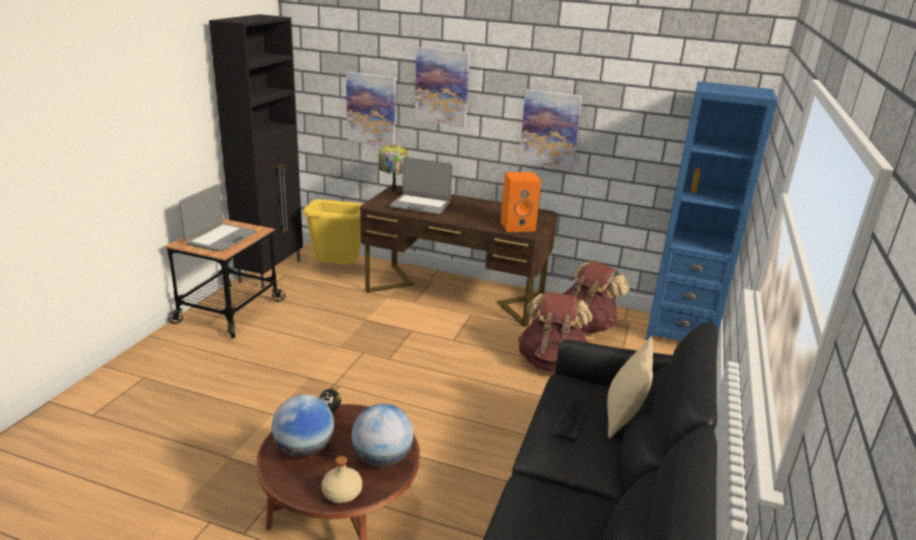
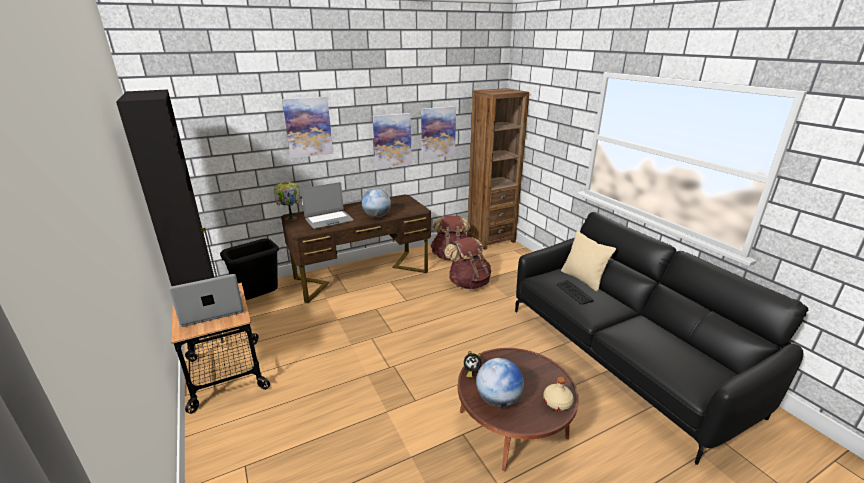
camera: 45 degrees left, 0 degrees up
(221, 238) = (212, 310): laptop -> laptop turned 90 degrees counterclockwise
(337, 270) = (260, 300): yellow trash can -> black trash can
(371, 109) = (247, 159): picture -> picture (438, 132)
(382, 459) = (537, 372): globe -> globe (377, 216)
(518, 226) = (406, 209): orange speaker -> none
(680, 333) = (490, 239): blue bookcase -> brown bookcase

